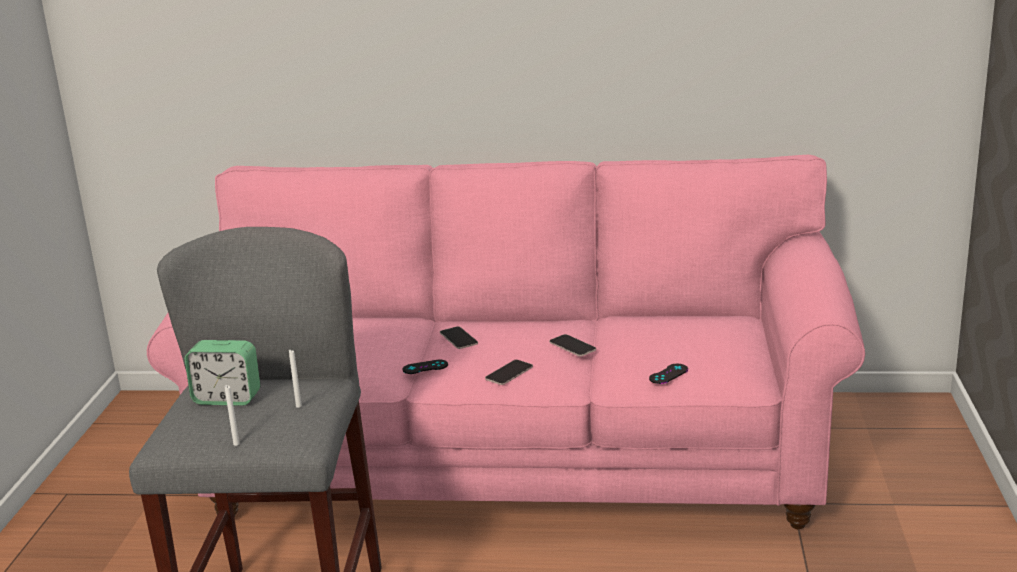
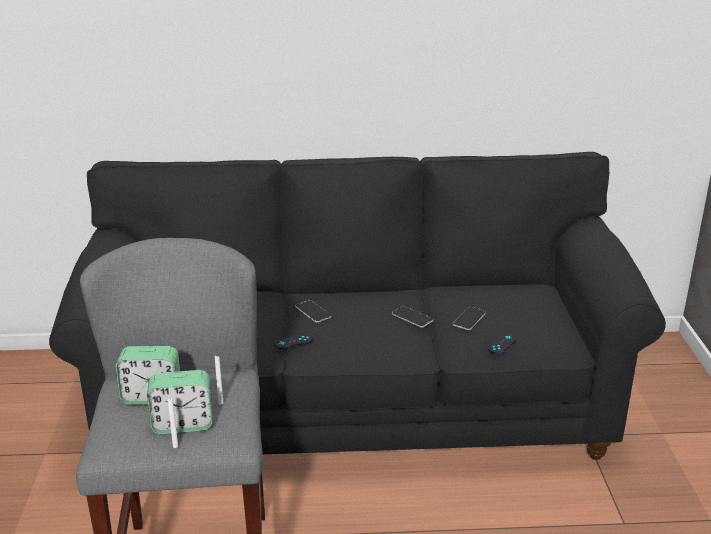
camera: 10 degrees left, 5 degrees up
(251, 424) = (183, 424): none -> alarm clock
(509, 373) = (367, 345): phone -> phone (469, 319)
(518, 459) = (355, 405): pink sofa -> black sofa

